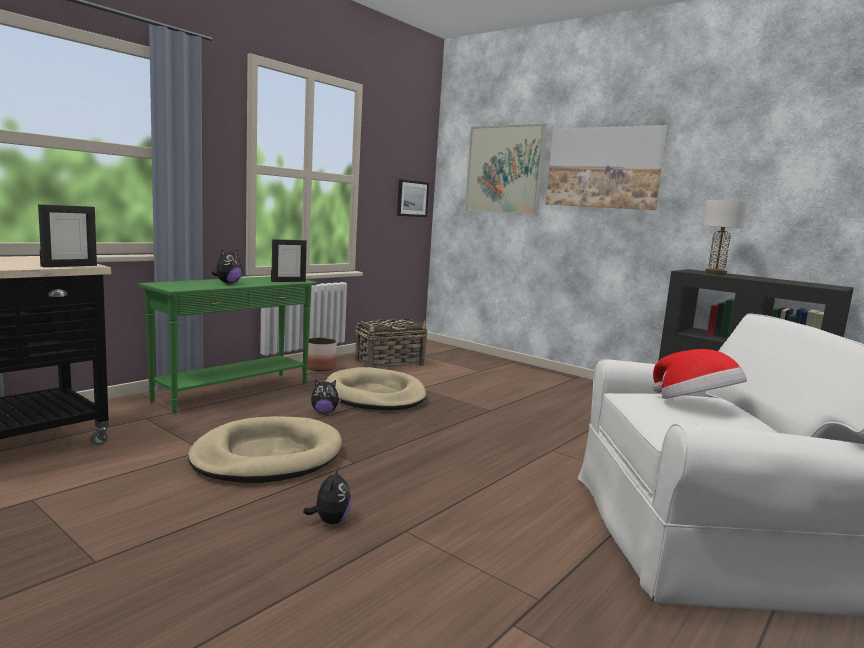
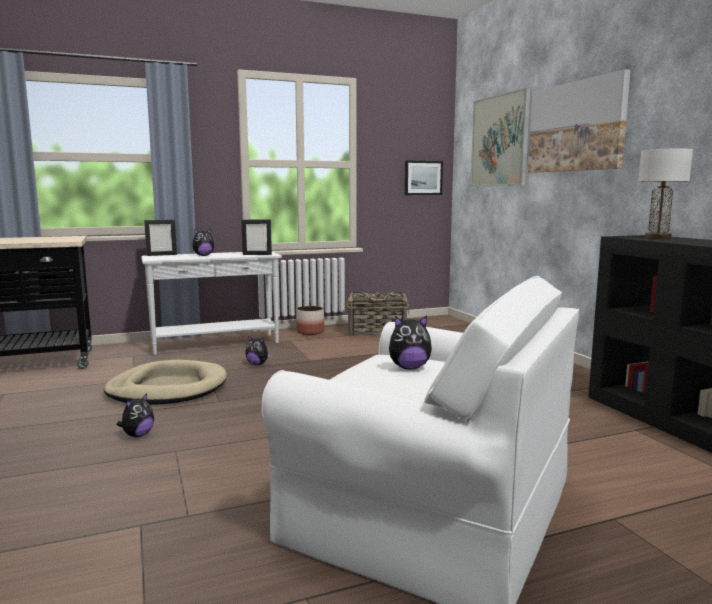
camera: 30 degrees right, 0 degrees up
(69, 266) = (57, 241): picture frame -> picture frame (161, 255)
(234, 392) = (216, 344): green console table -> white console table
(375, 395) = (320, 356): beige dog bed -> none
(695, 405) = (409, 368): hat -> plush toy

